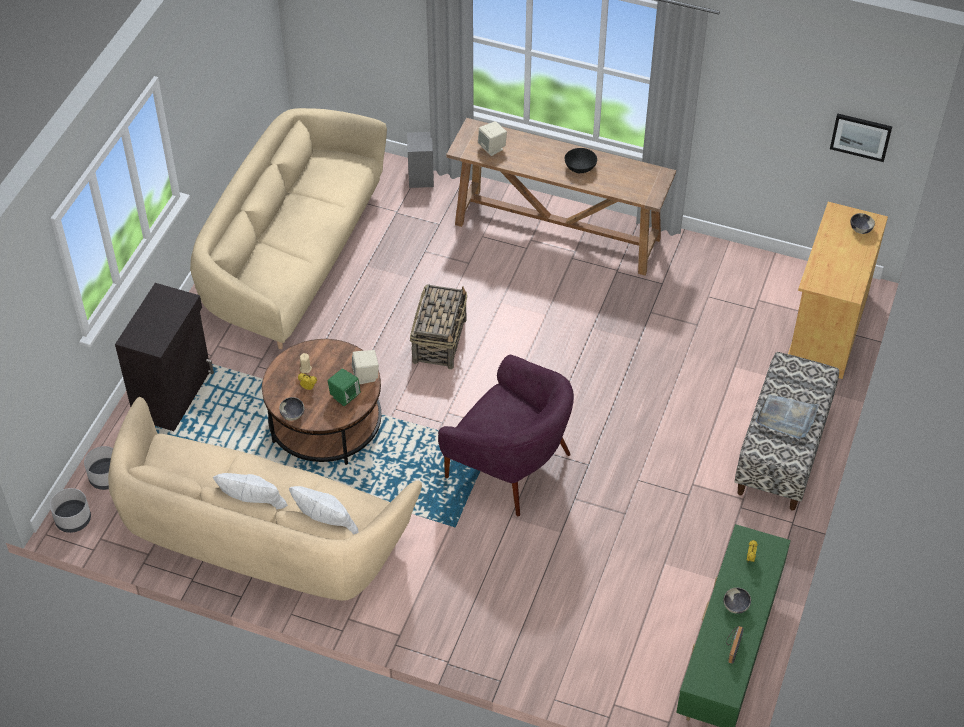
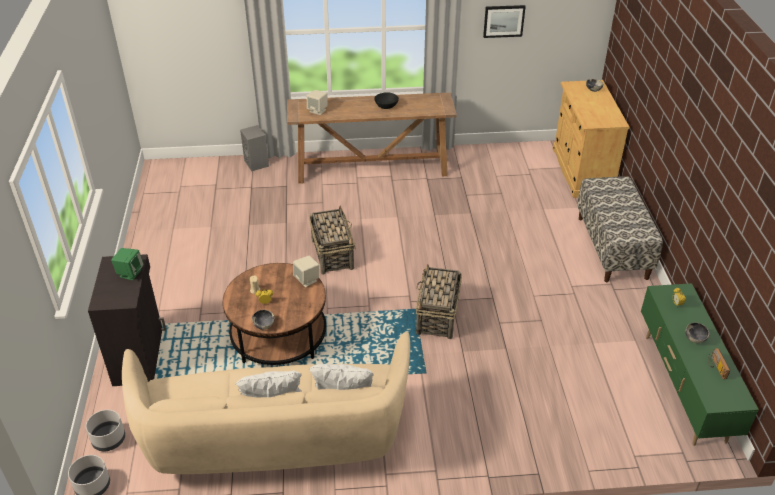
camera: 25 degrees left, 10 degrees down
(292, 259) = (189, 236): beige sofa -> none
(345, 396) = (299, 299): green speaker -> green speaker (130, 273)
(509, 465) = (437, 316): purple armchair -> basket
(786, 418) = (622, 213): grey tray -> none
(861, 136) = (575, 25): picture -> picture (503, 21)

